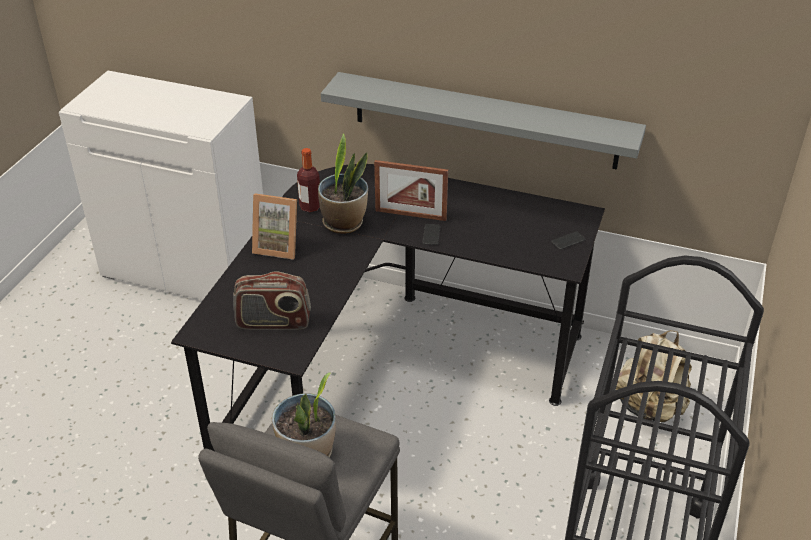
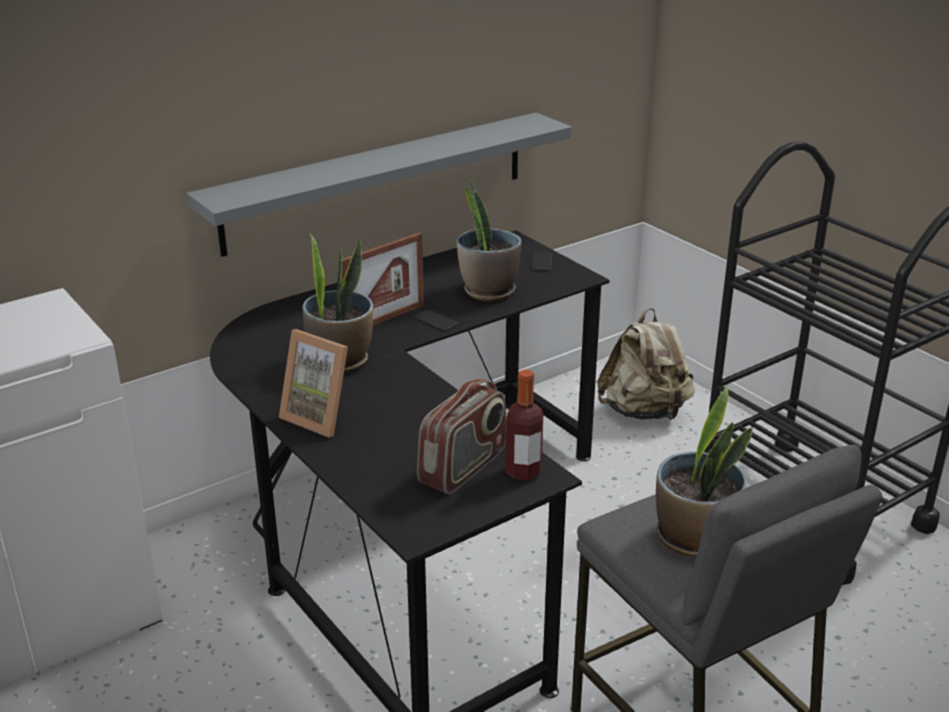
camera: 55 degrees left, 10 degrees down
(278, 246) = (321, 416): picture frame -> picture frame turned 75 degrees clockwise
(310, 207) = (275, 370): bottle -> bottle (523, 471)
(495, 237) = (488, 291): none -> potted plant

